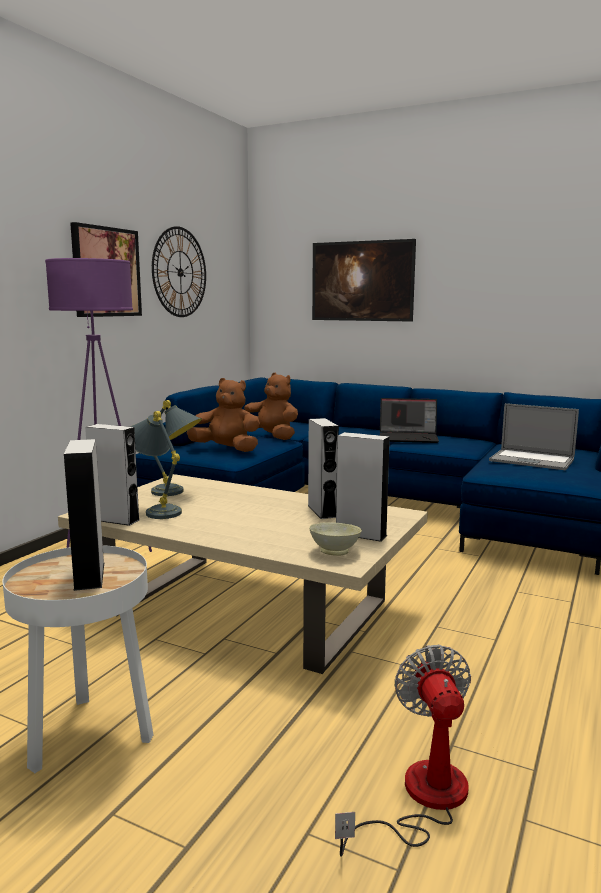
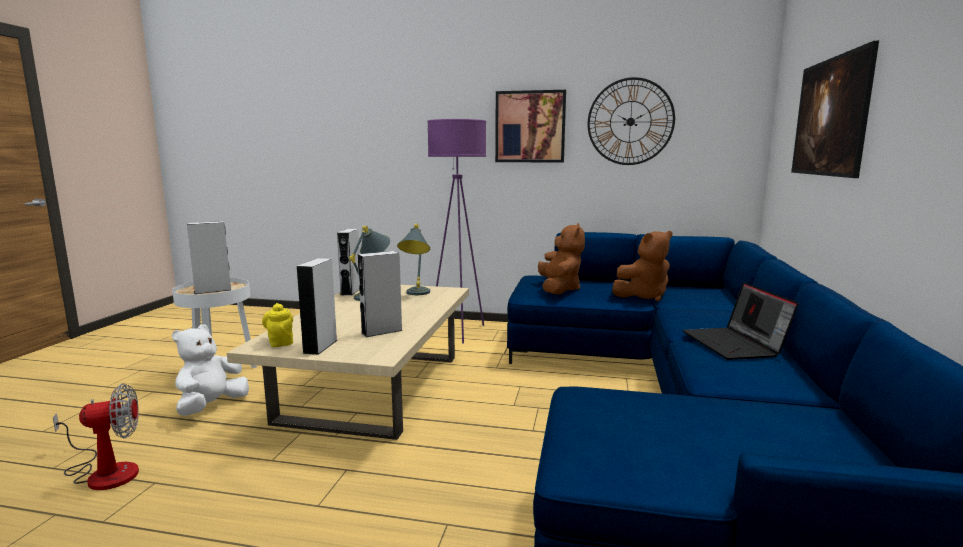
camera: 75 degrees right, 0 degrees up
(234, 728) = (211, 406): none -> white plush toy
(271, 437) = (643, 296): brown plush toy -> brown plush toy turned 45 degrees clockwise
(335, 551) = (280, 342): beige bowl -> yellow teapot
(531, 460) = (699, 423): laptop -> none

